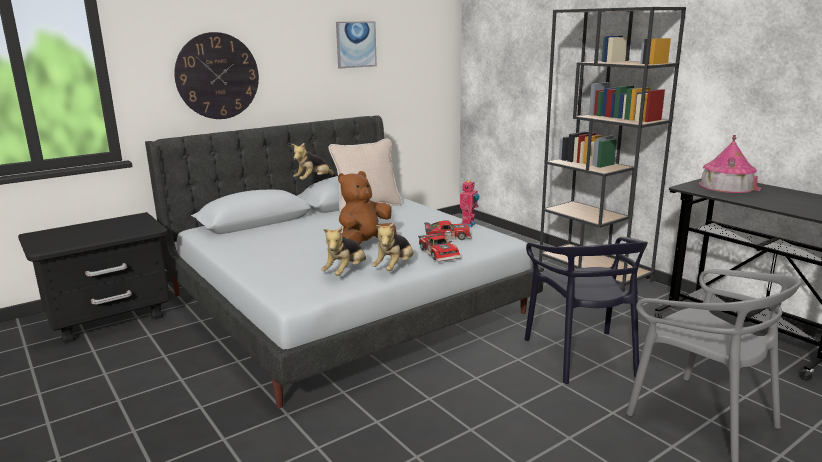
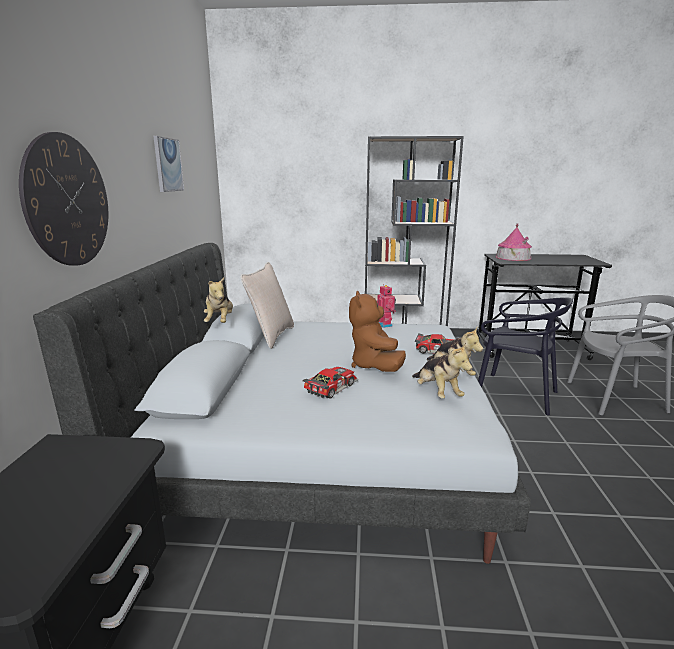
camera: 50 degrees left, 0 degrees up
(447, 236) = (401, 337): toy car -> toy car (329, 387)

